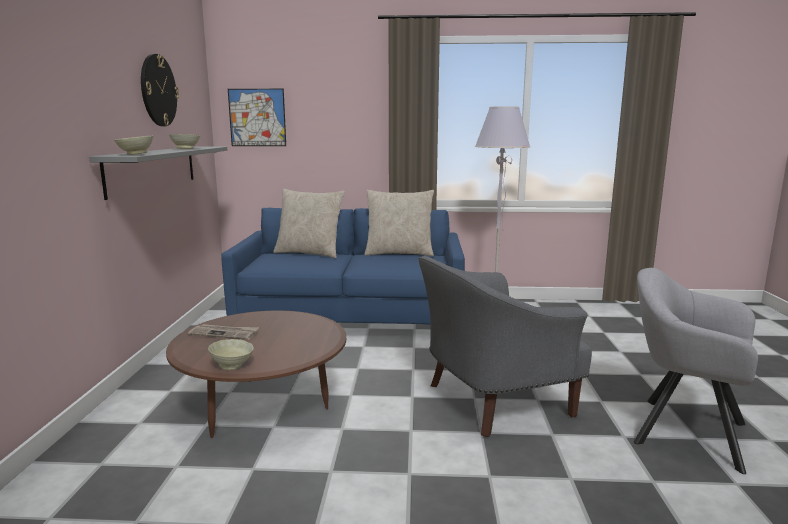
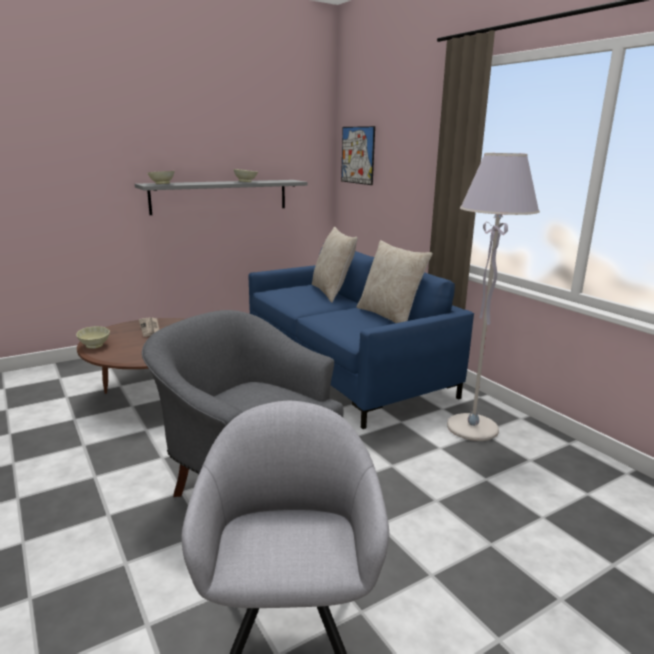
camera: 55 degrees right, 5 degrees up
(158, 90) = (239, 132): wall clock -> none

